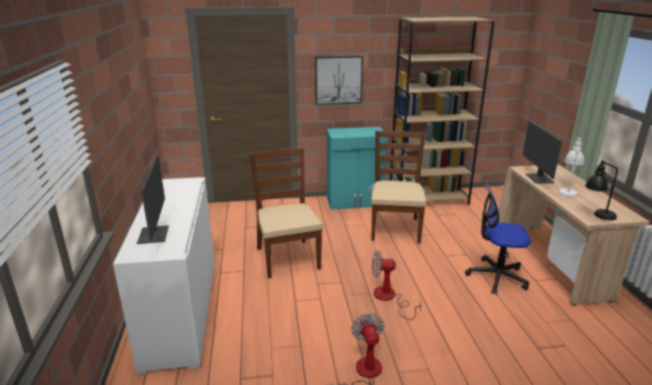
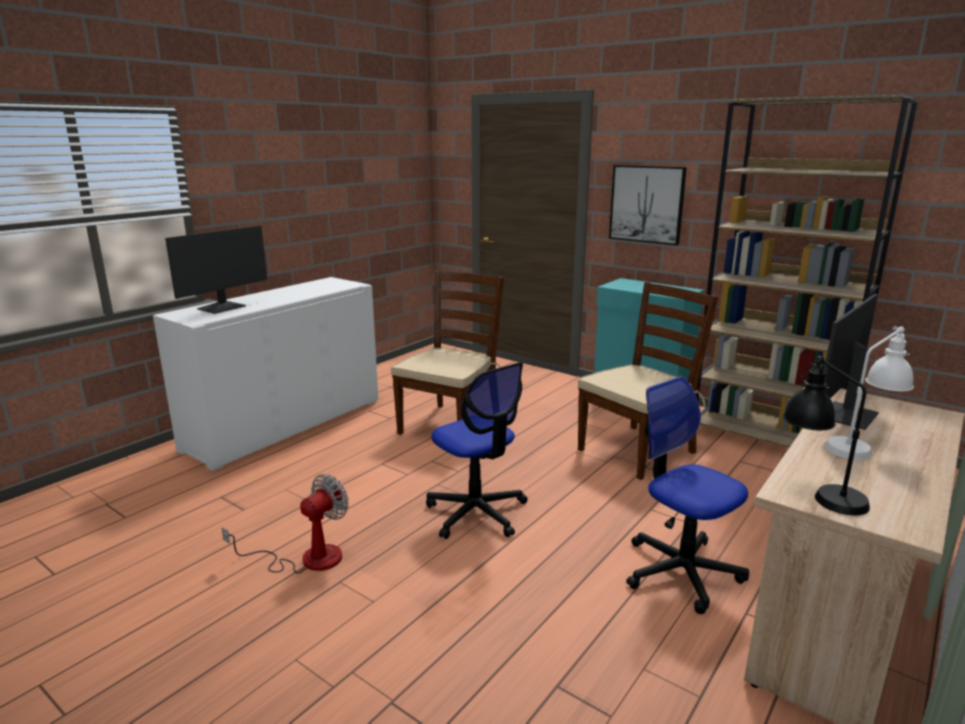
camera: 45 degrees right, 5 degrees down
(389, 298) = (477, 513): fan -> office chair

